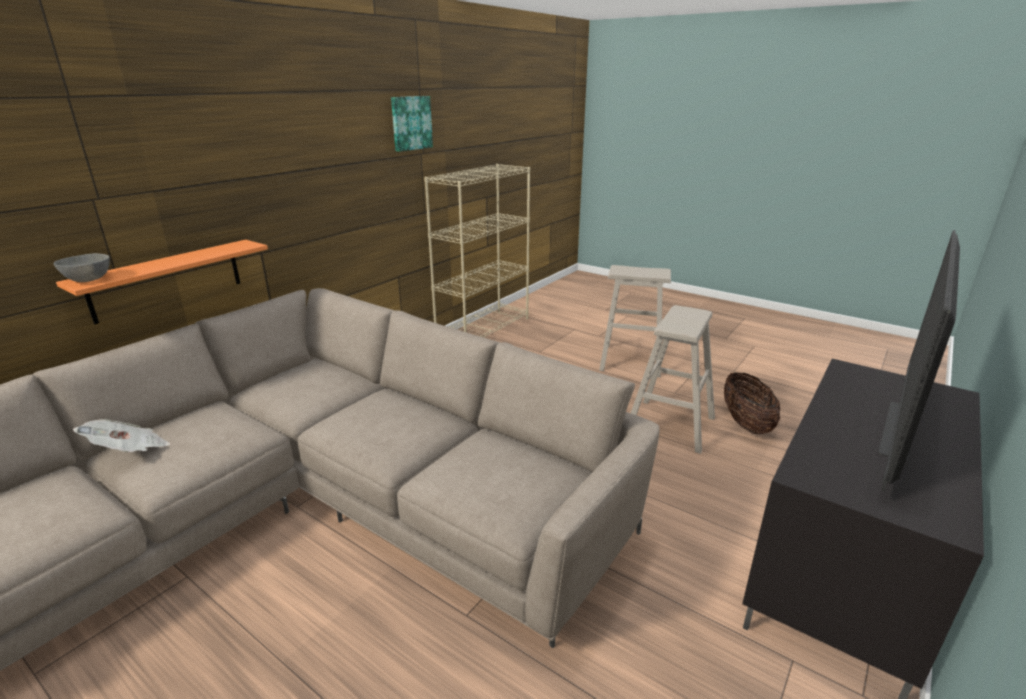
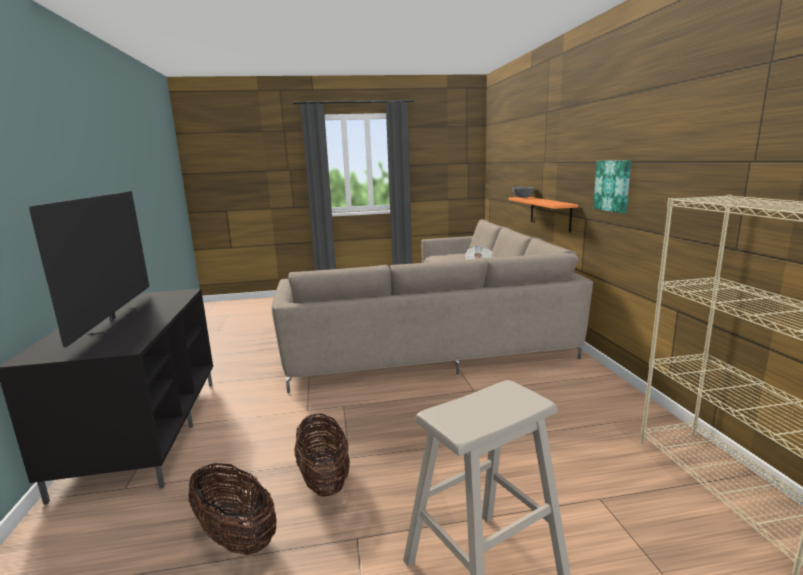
camera: 135 degrees right, 10 degrees down
(410, 123) = (736, 116): picture -> picture (613, 185)
(670, 425) = (324, 479): beige stool -> basket

